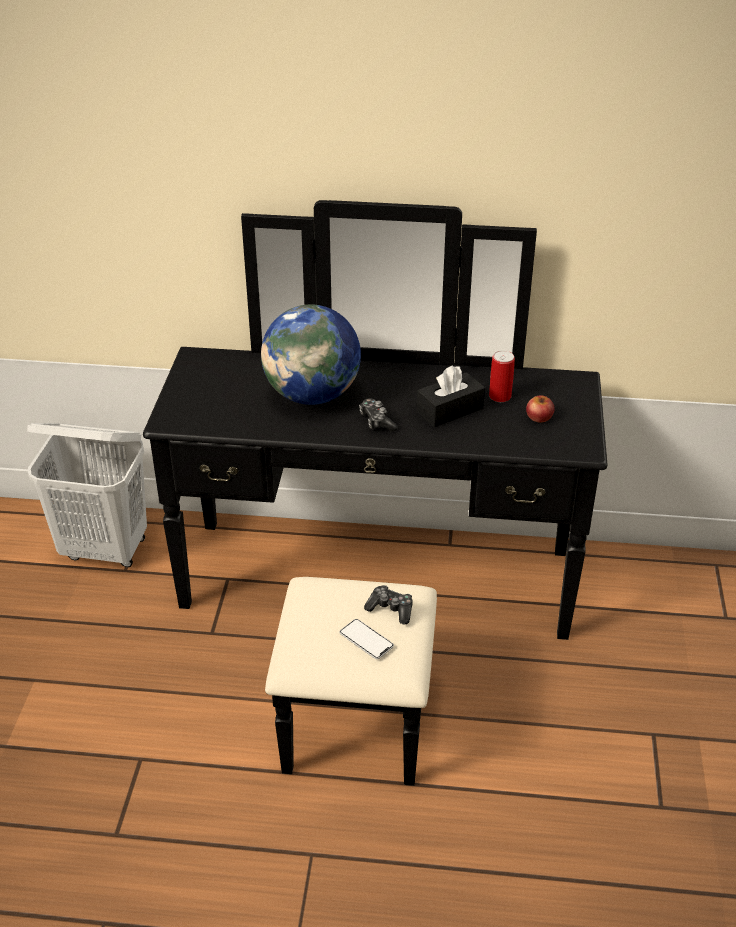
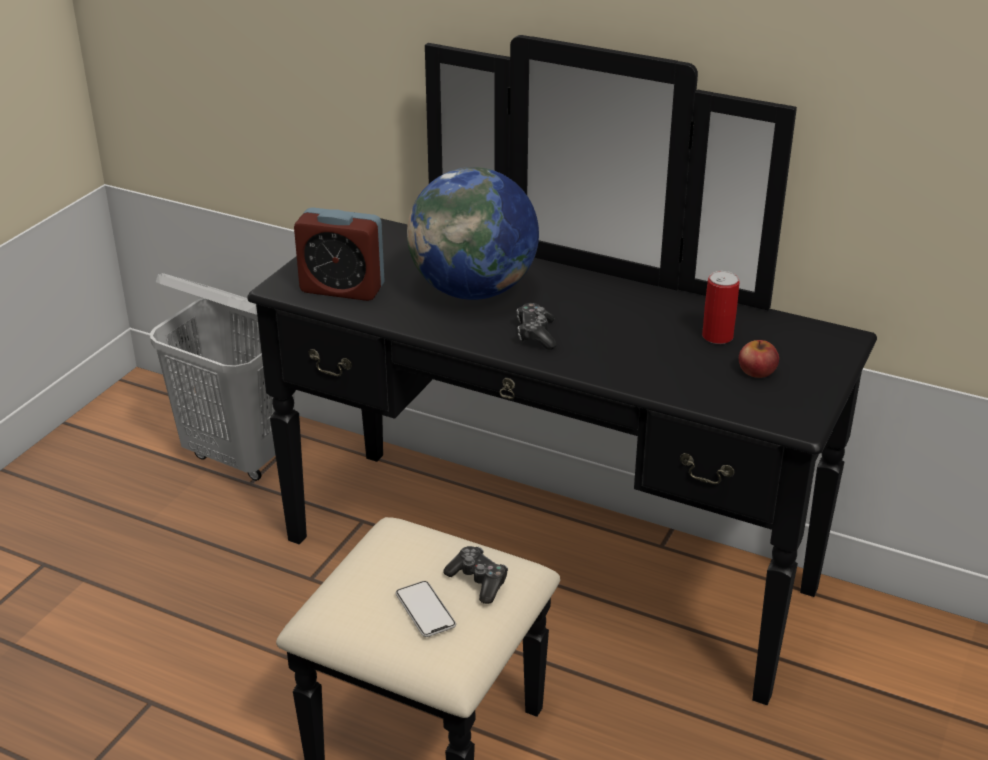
camera: 20 degrees right, 5 degrees down
(214, 413) = (342, 289): none -> alarm clock
(450, 410) = (639, 340): black tissue box -> none

